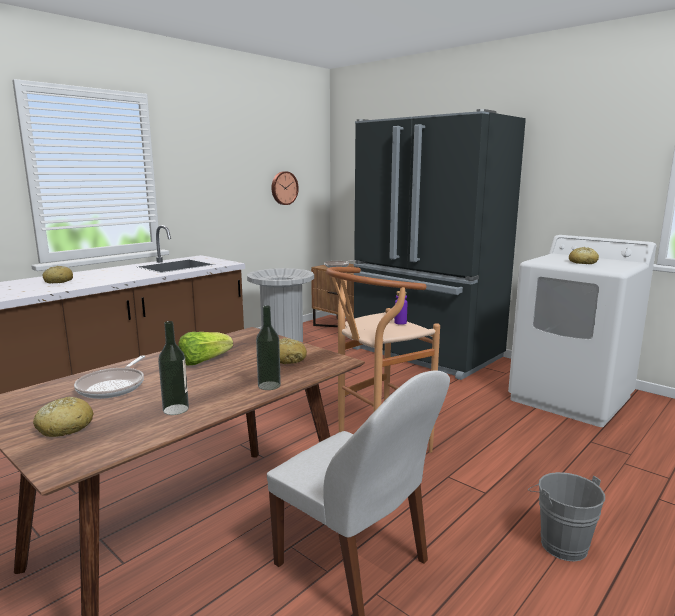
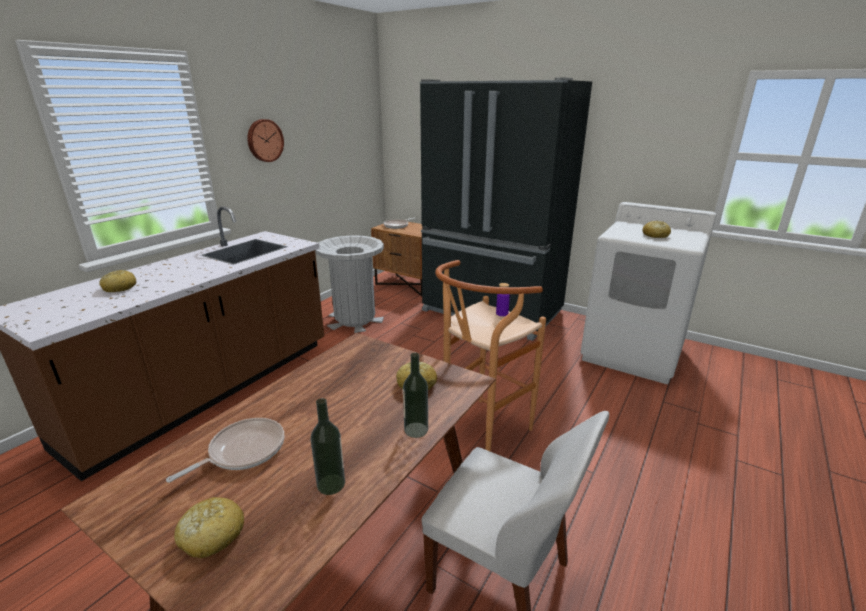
camera: 10 degrees left, 10 degrees up
(113, 386) = (243, 451): frying pan -> frying pan turned 135 degrees counterclockwise
(203, 361) = (328, 396): lettuce -> none
(283, 188) = (339, 148): wall clock -> wall clock (264, 140)
(560, 542) = (673, 522): grey bucket -> none

